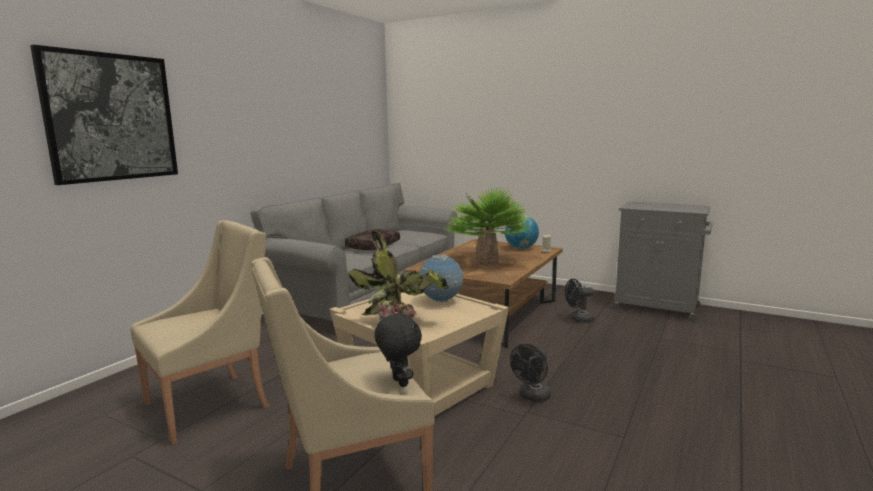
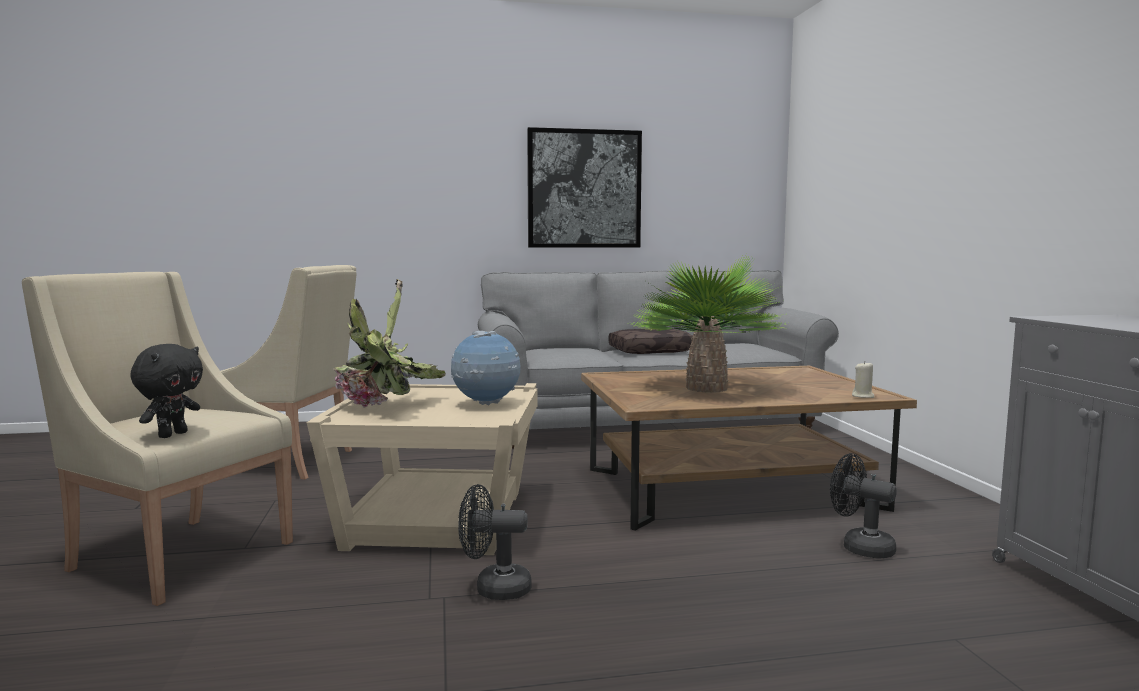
camera: 50 degrees right, 5 degrees down
(111, 117) = (333, 162): picture -> picture (584, 189)
(521, 248) = (835, 386): globe -> none

